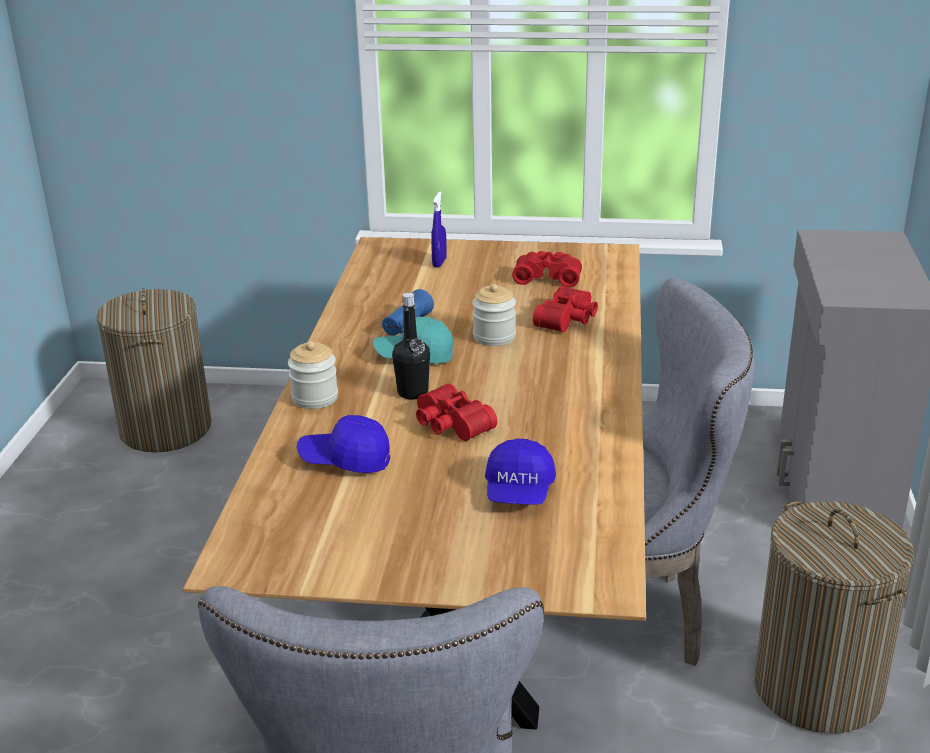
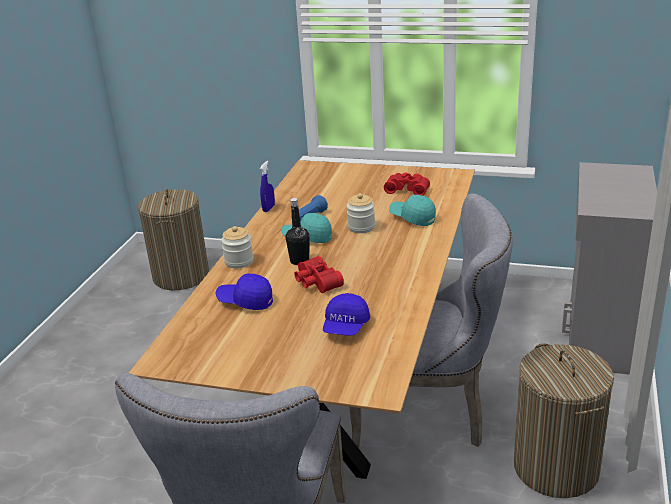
camera: 10 degrees right, 0 degrees up
(439, 262) = (342, 178): blue spray bottle -> blue spray bottle (268, 208)
(569, 320) = (412, 218): red binoculars -> turquoise cap

